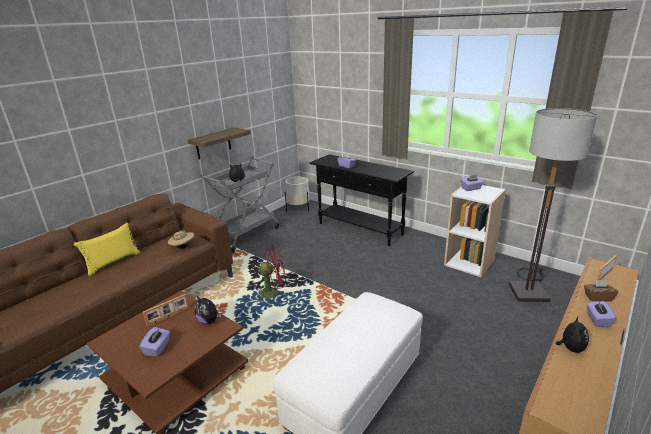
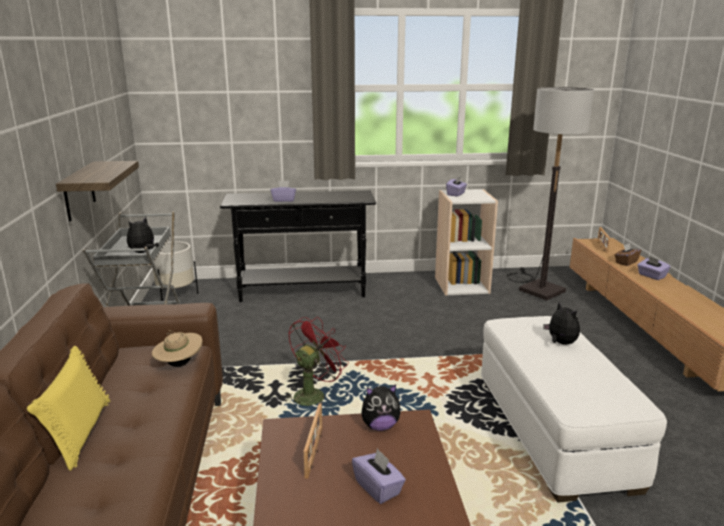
camera: 45 degrees left, 5 degrees down
(570, 348) = (671, 299): plush toy -> plush toy (560, 343)

